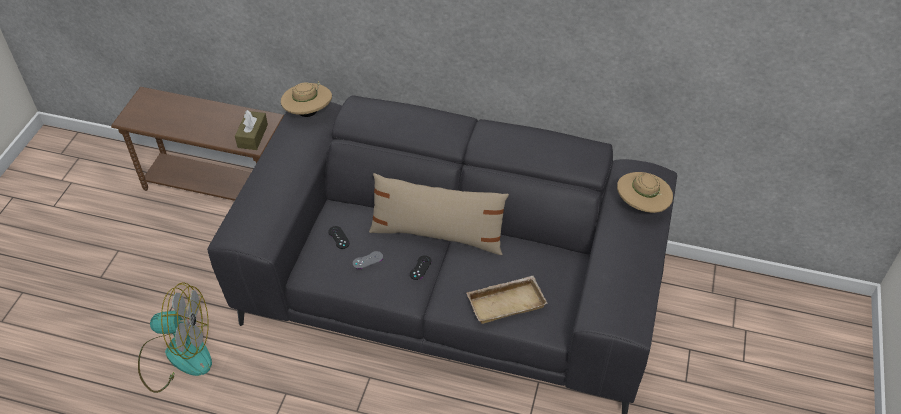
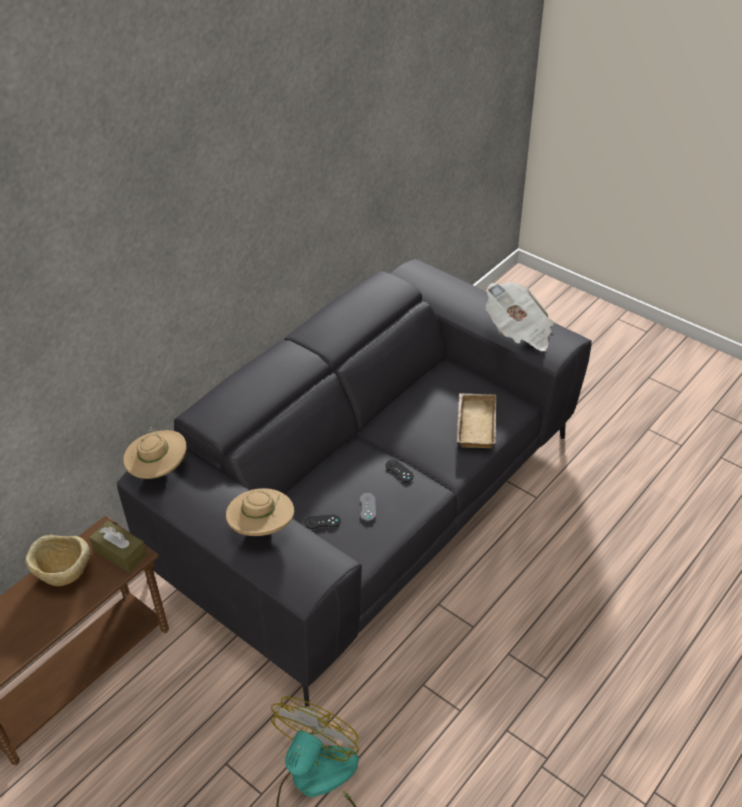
camera: 65 degrees left, 5 degrees down
(222, 118) = (64, 575): none -> beige bowl
(437, 234) = (364, 446): beige pillow -> none
(612, 281) = (518, 331): none -> newspaper
(641, 206) = (447, 287): beige hat -> beige hat (262, 528)

